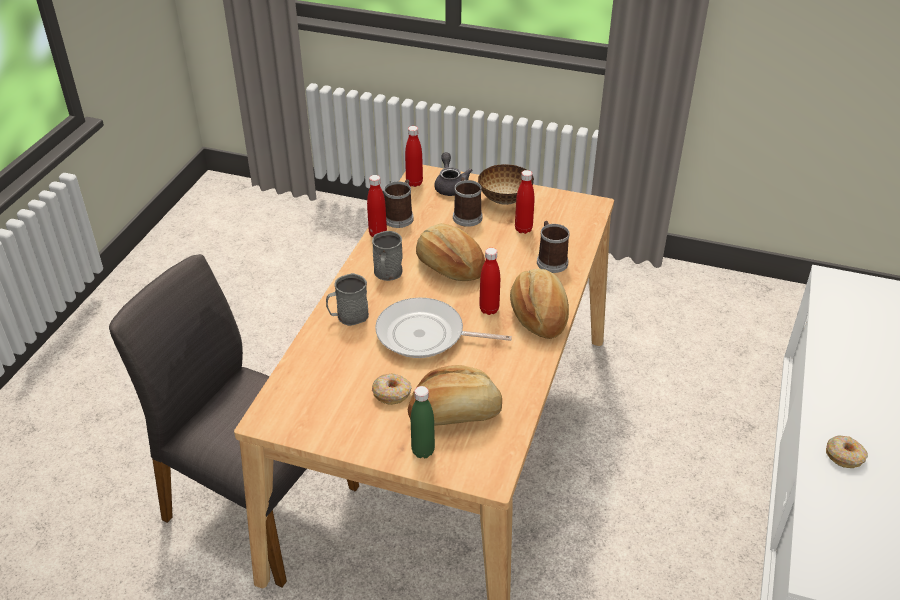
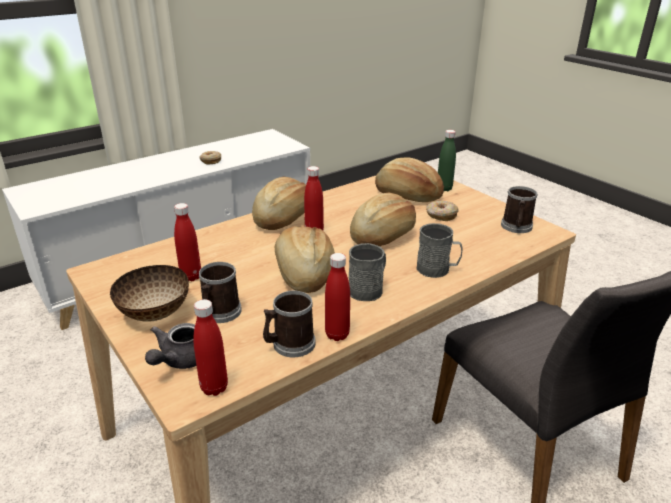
camera: 145 degrees left, 10 degrees down
(425, 335) = (383, 235): frying pan -> bread
(550, 260) = (215, 244): mug -> mug (516, 227)

